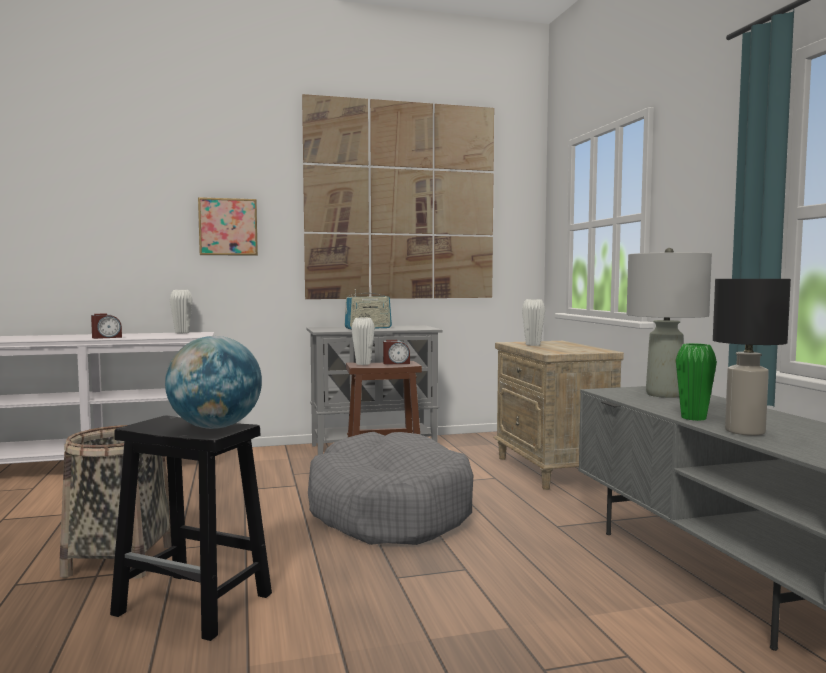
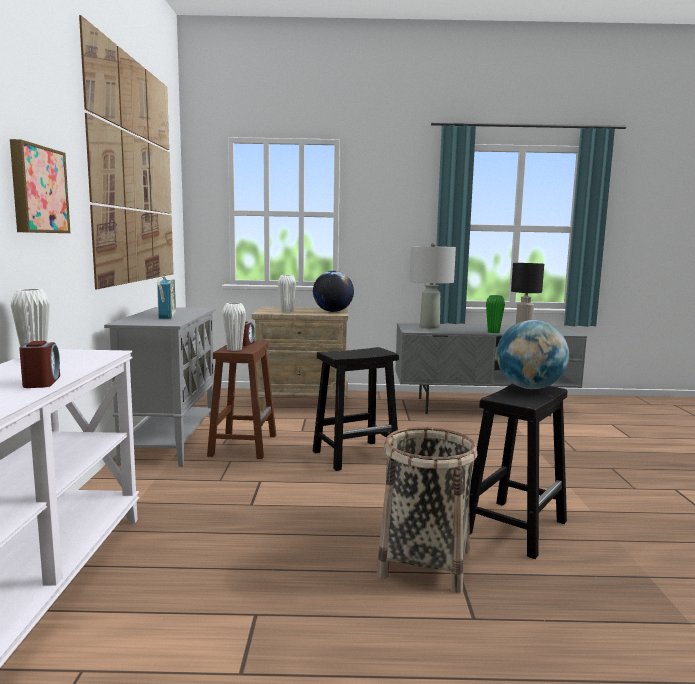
camera: 75 degrees left, 5 degrees up
(388, 511) = (356, 455): grey dog bed -> black stool
(566, 351) = (332, 311): none -> globe

